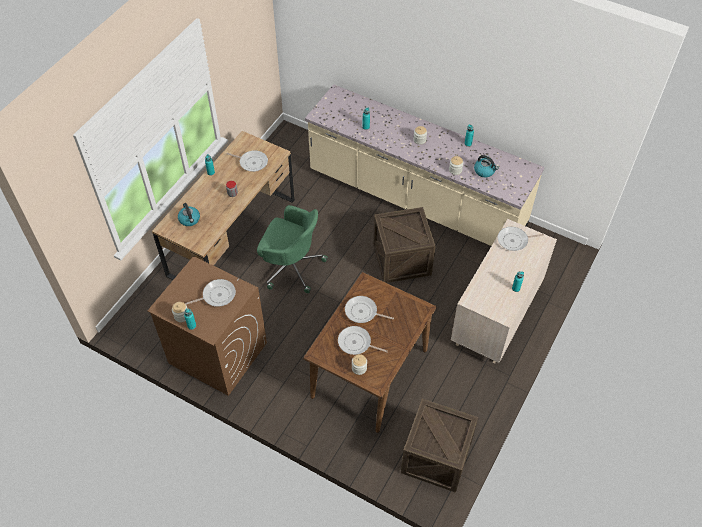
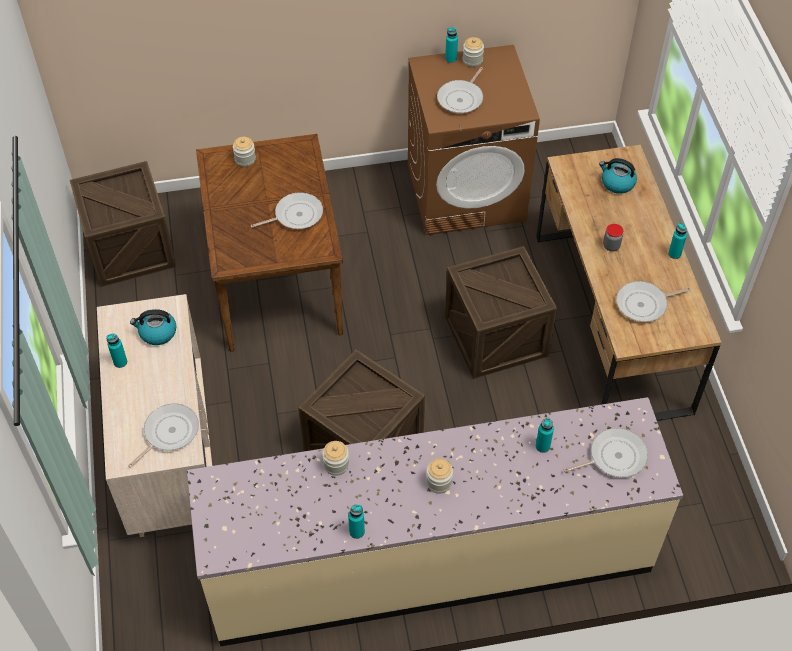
camera: 140 degrees right, 0 degrees up
(291, 266) = (496, 336): green office chair -> crate
(356, 343) = (272, 180): frying pan -> frying pan (614, 456)
(484, 171) = (289, 496): kettle -> kettle (157, 333)

